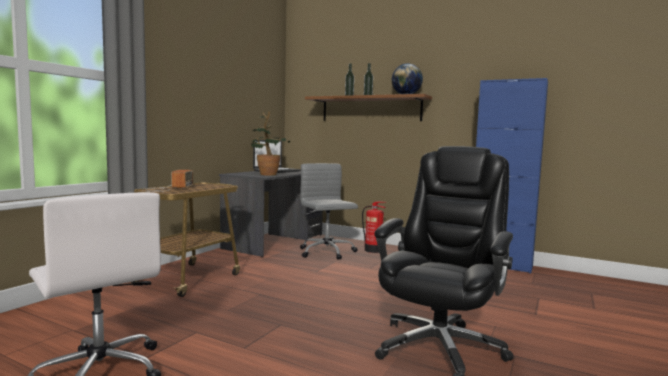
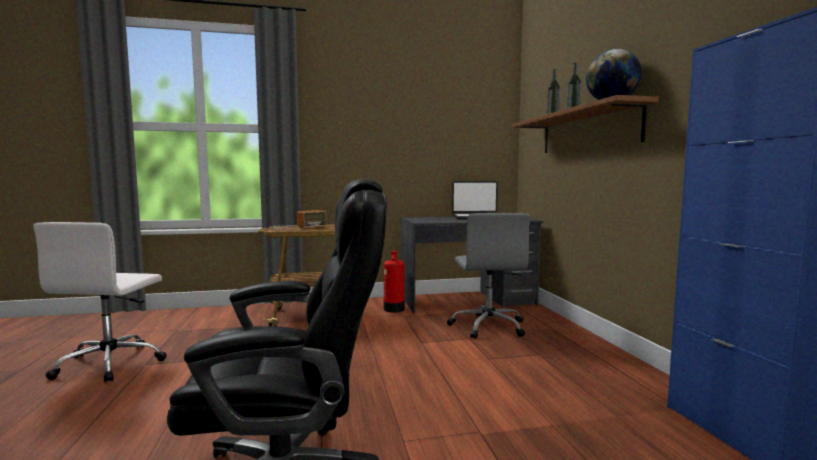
camera: 50 degrees right, 0 degrees up
(267, 174) = (441, 220): potted plant -> none
(327, 252) = (488, 326): grey office chair -> grey office chair turned 150 degrees clockwise
(373, 250) = (554, 339): fire extinguisher -> fire extinguisher (394, 309)

